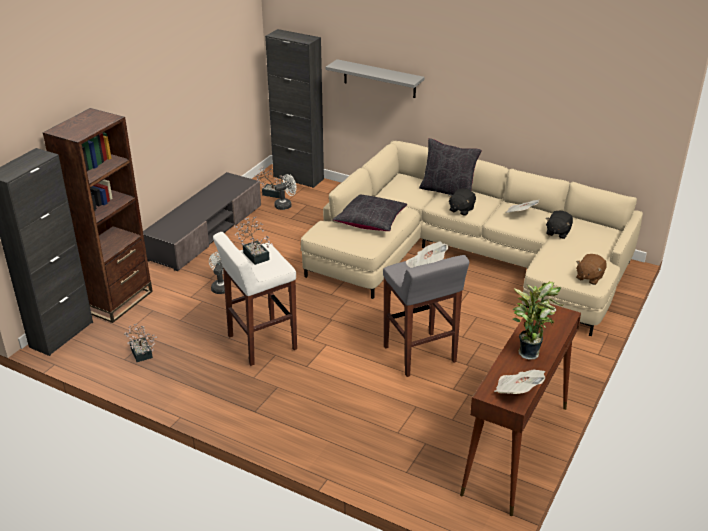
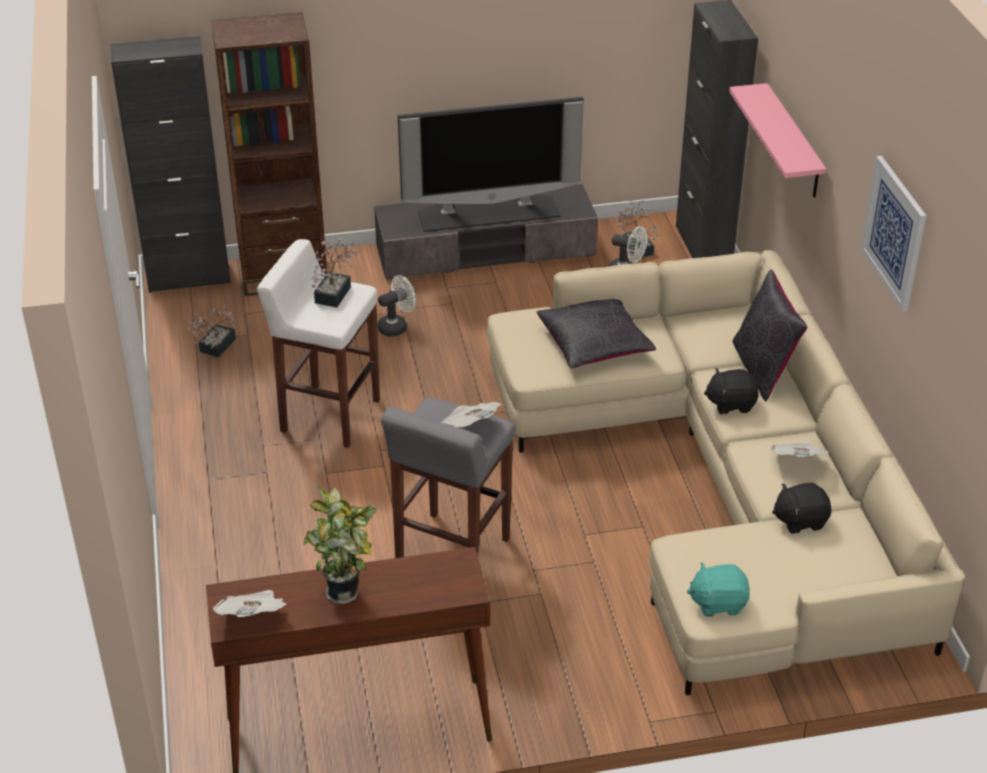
camera: 50 degrees right, 5 degrees up
(205, 205) = (488, 212): none -> television
(379, 79) = (793, 142): grey shelf -> pink shelf
(513, 77) = (894, 233): none -> picture
(589, 277) = (718, 602): brown plush toy -> turquoise plush toy

